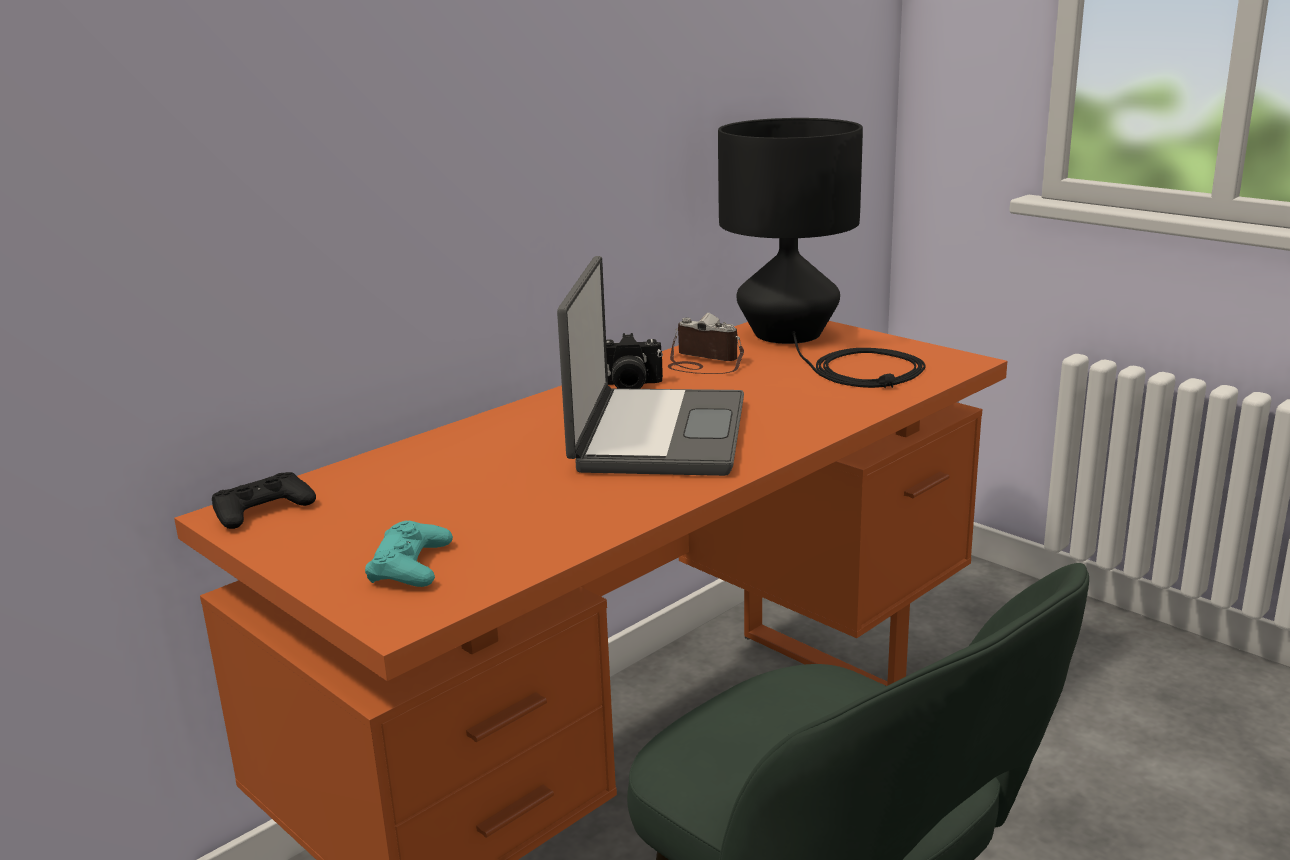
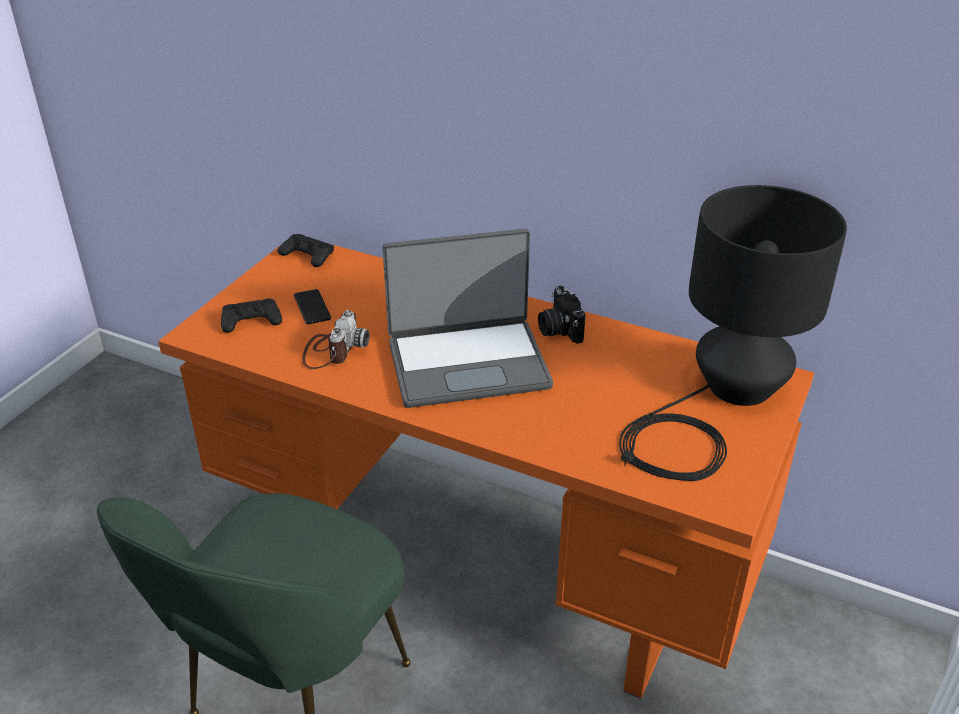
camera: 70 degrees right, 15 degrees up
(411, 565) = (251, 321): turquoise game controller -> black game controller
(423, 516) = (312, 307): none -> phone
(703, 363) = (632, 355): camera -> camera (332, 350)

